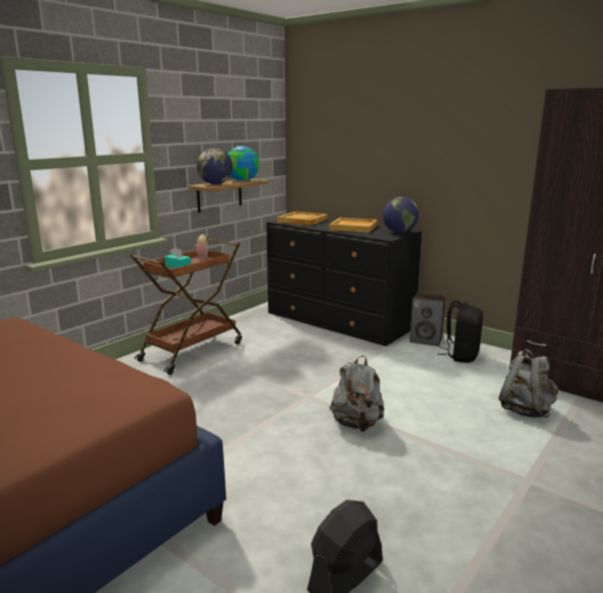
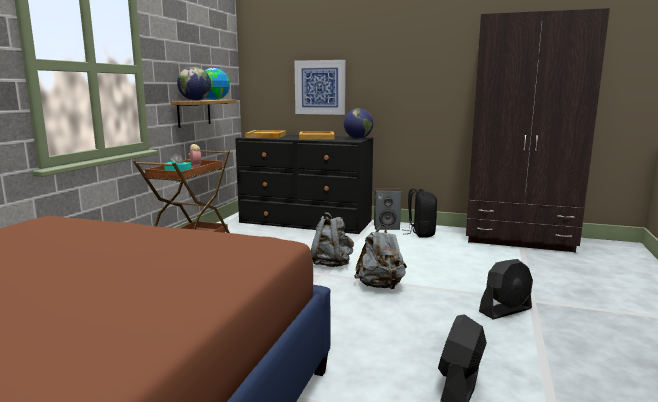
camera: 20 degrees left, 5 degrees down
(367, 166) = (320, 87): none -> picture
(481, 488) = (505, 310): none -> black fan
(525, 410) = (493, 260): grey backpack -> grey backpack (332, 264)

